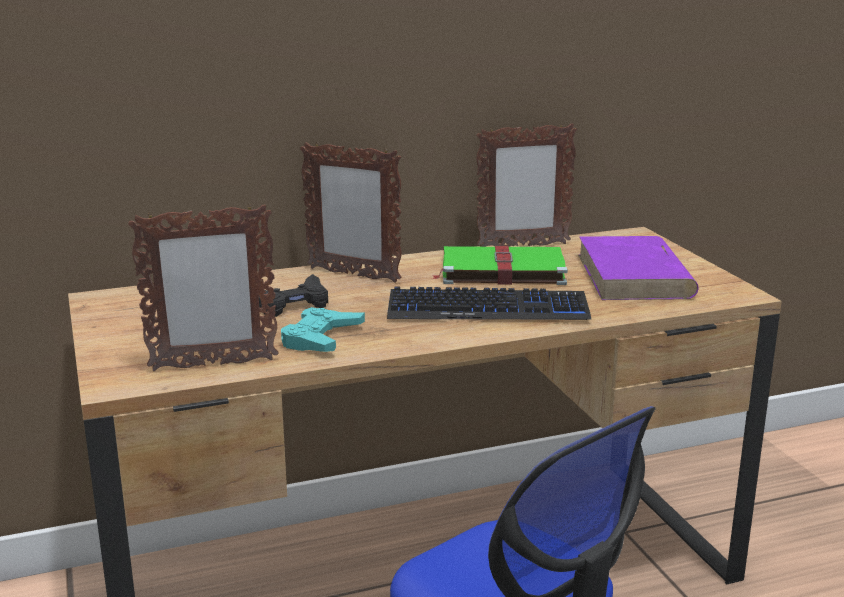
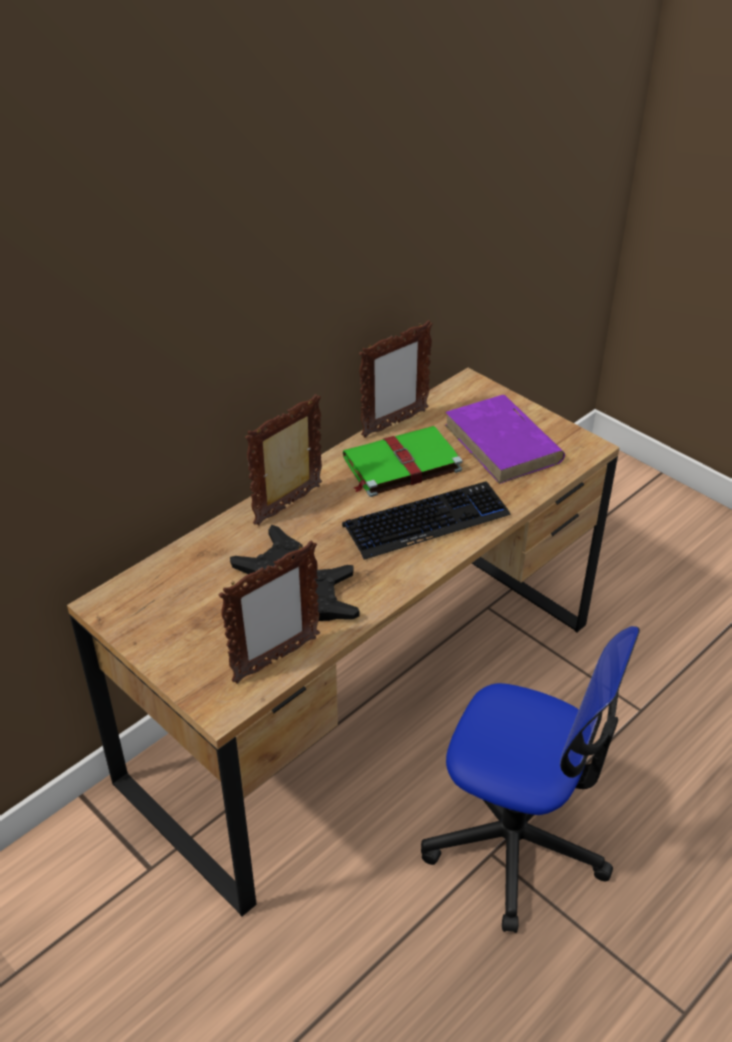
camera: 25 degrees left, 20 degrees up
(321, 338) = (330, 599): turquoise game controller -> black game controller
(353, 275) = (289, 505): picture frame -> picture frame turned 135 degrees clockwise

